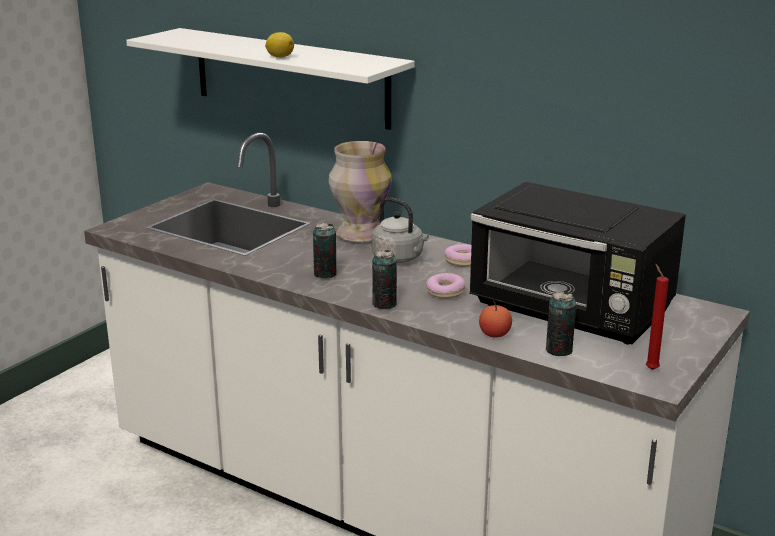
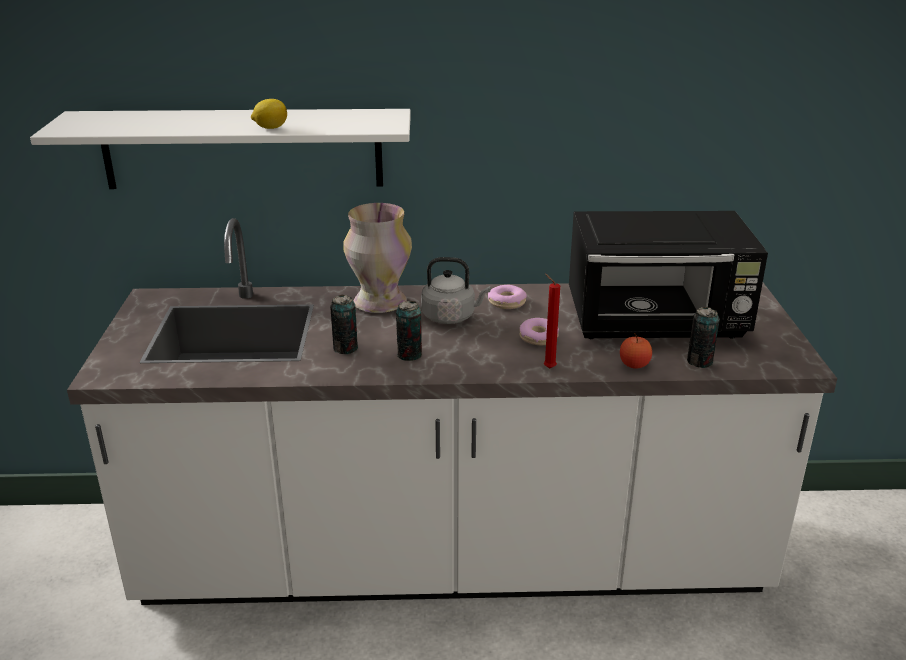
camera: 35 degrees left, 5 degrees up
(384, 304) = (507, 368): can -> can (345, 348)
(650, 368) = (778, 354): red candle -> red candle (547, 368)

